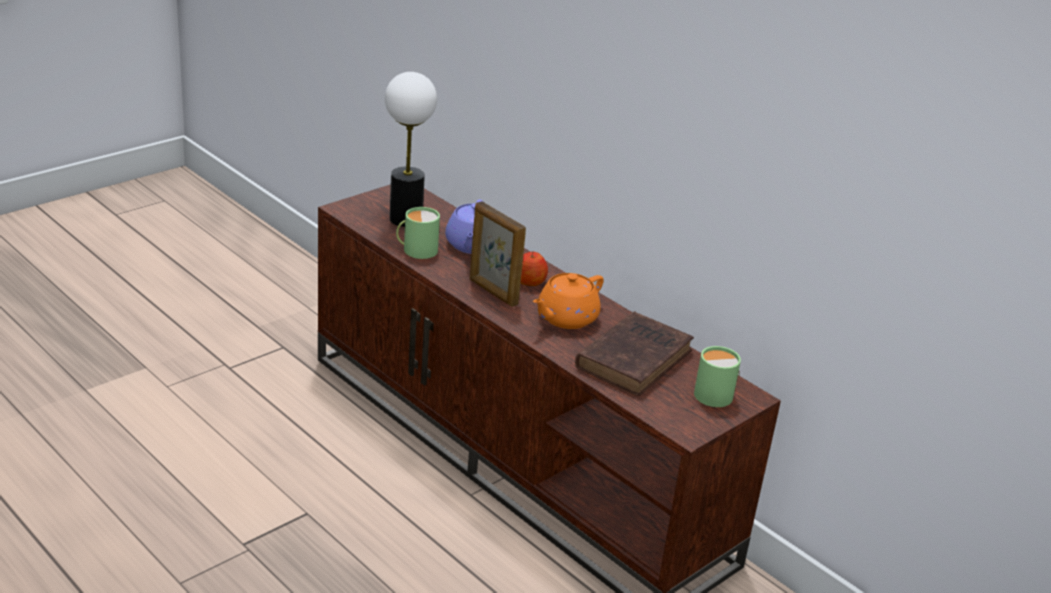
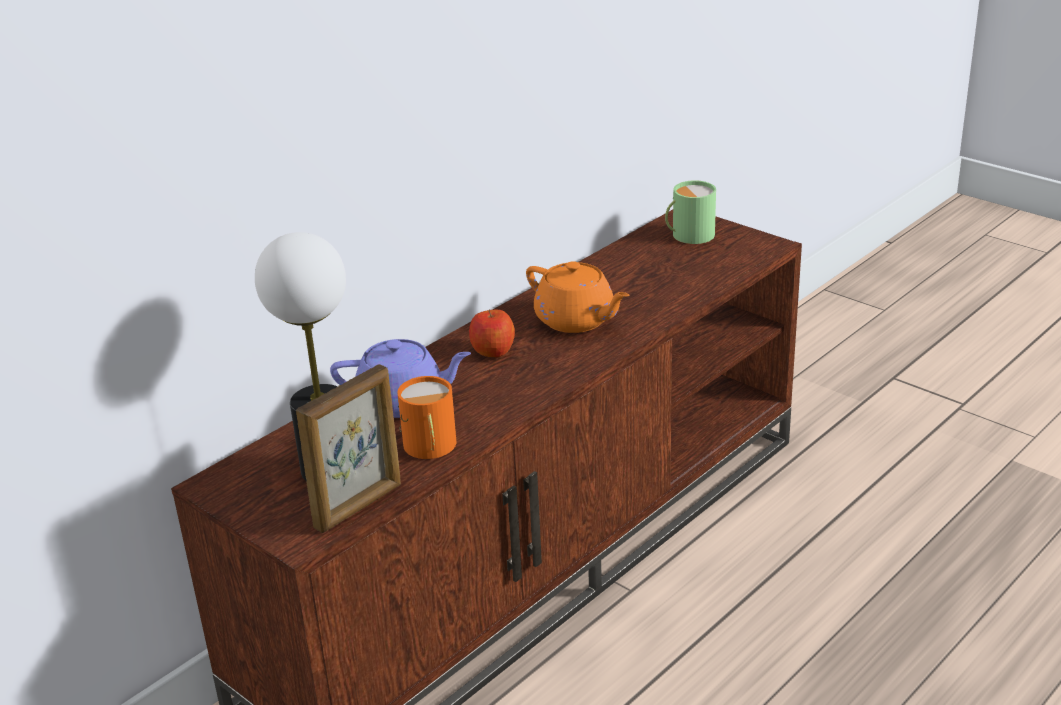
camera: 90 degrees left, 0 degrees up
(416, 250) = (429, 447): green mug -> orange mug
(492, 292) = (532, 374): picture frame -> picture frame (359, 506)
(635, 358) = (644, 275): brown book -> none

